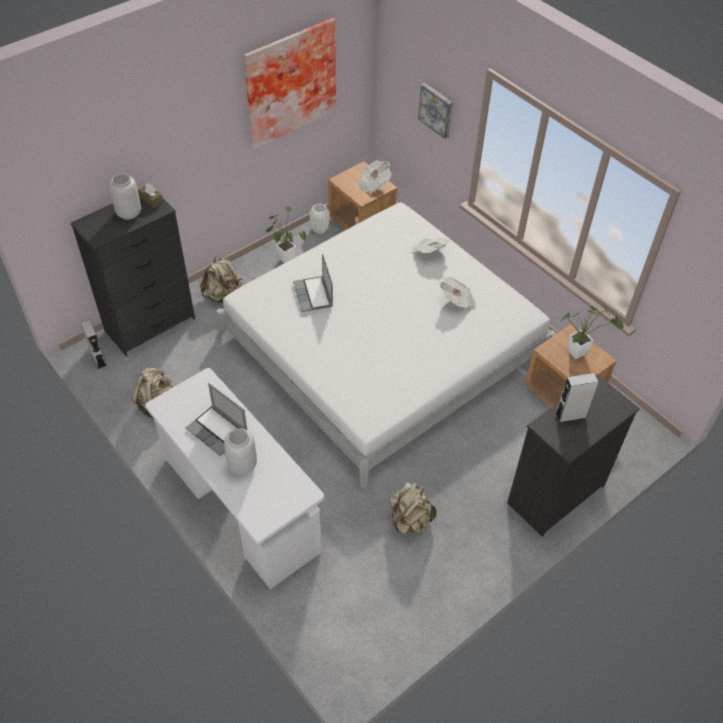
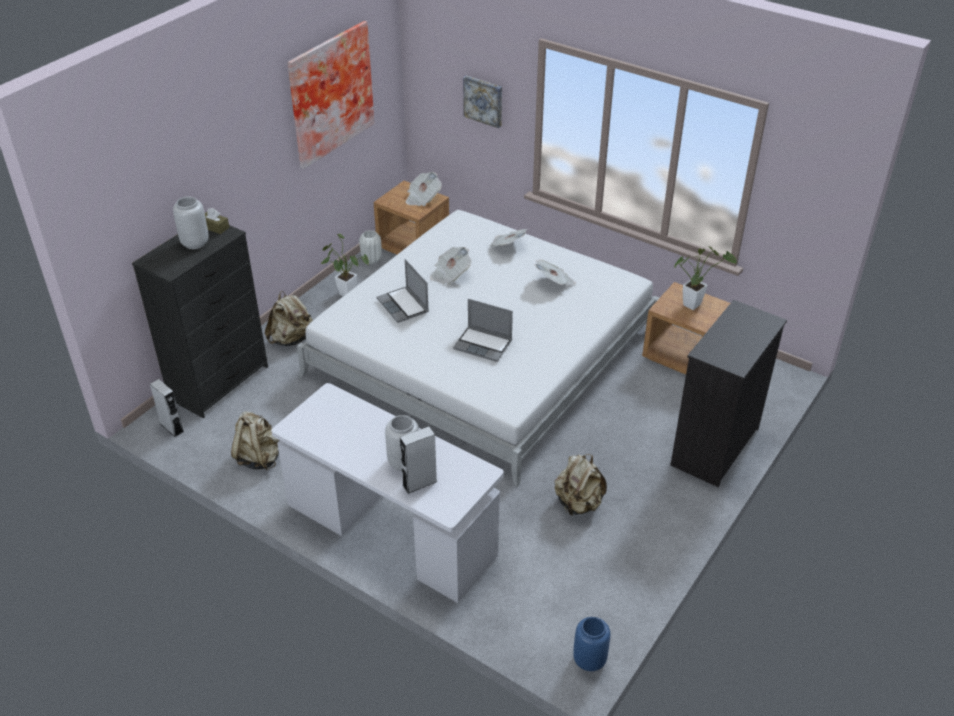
camera: 15 degrees left, 10 degrees down
(218, 431) = (364, 438): laptop -> laptop (484, 345)
(361, 675) = (590, 660): none -> blue vase
(366, 271) = (450, 274): none -> newspaper
(570, 415) = (725, 339): grey speaker -> grey speaker (419, 483)

